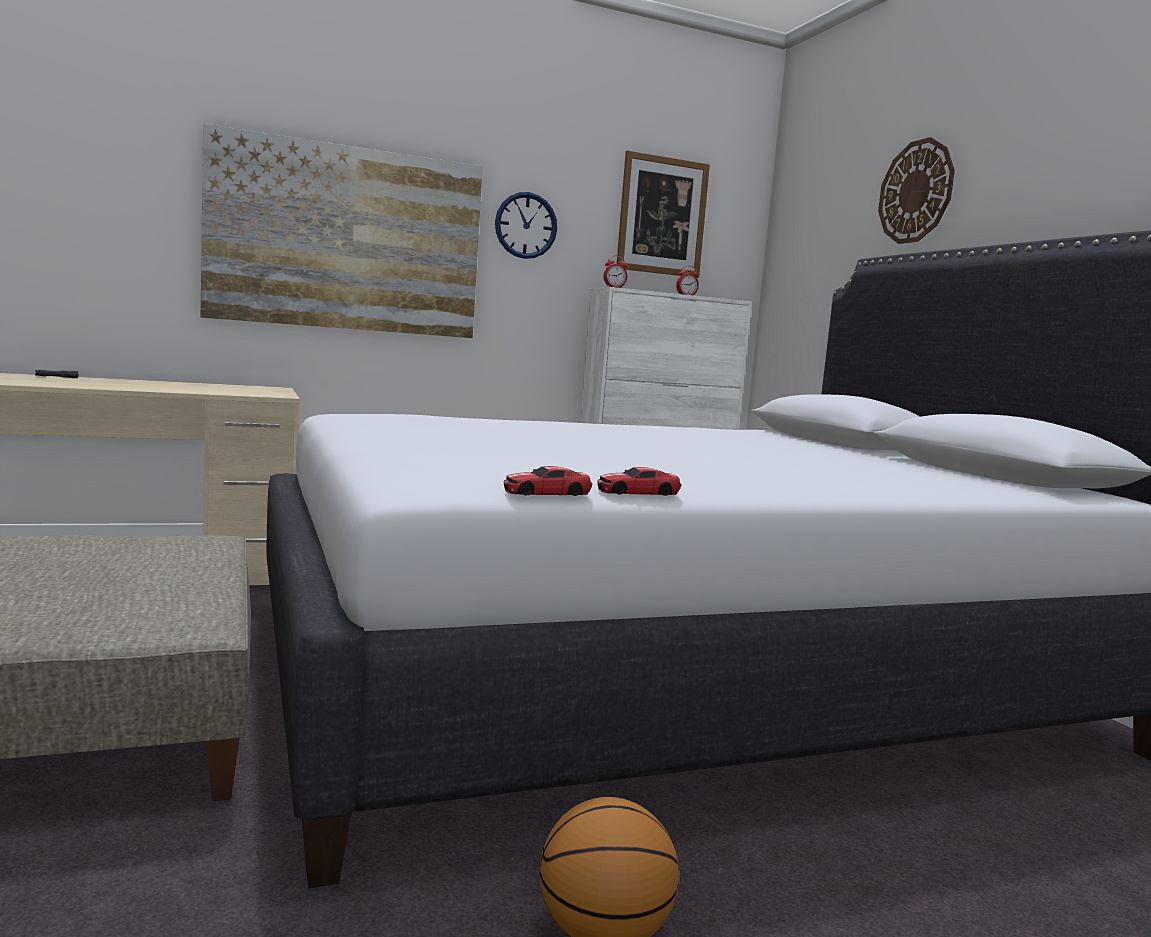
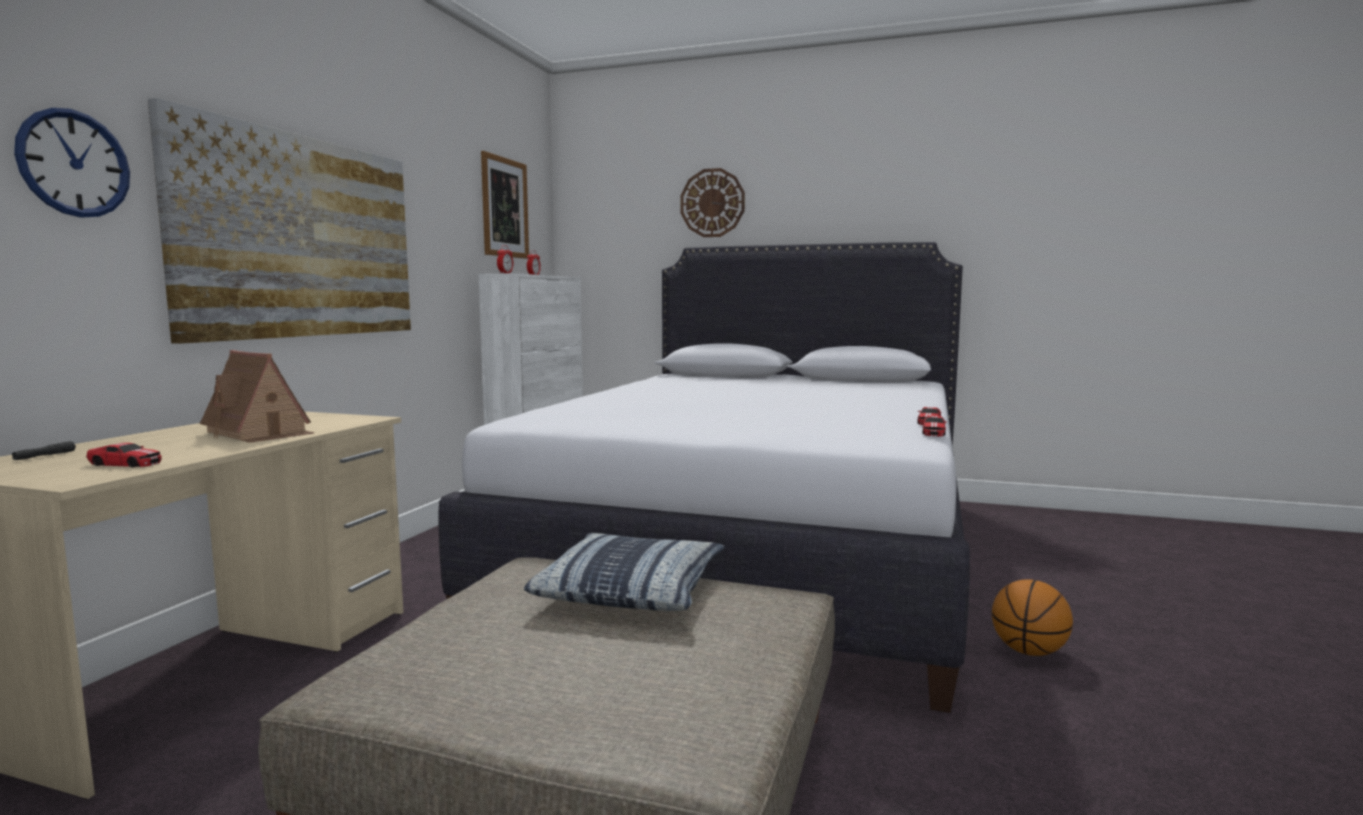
camera: 50 degrees left, 0 degrees up
(41, 382) = (125, 463): none -> toy car
(161, 570) = (632, 589): none -> pillow
(181, 388) = (259, 433): none -> toy house
(526, 225) = (429, 218): wall clock -> wall clock (74, 163)

